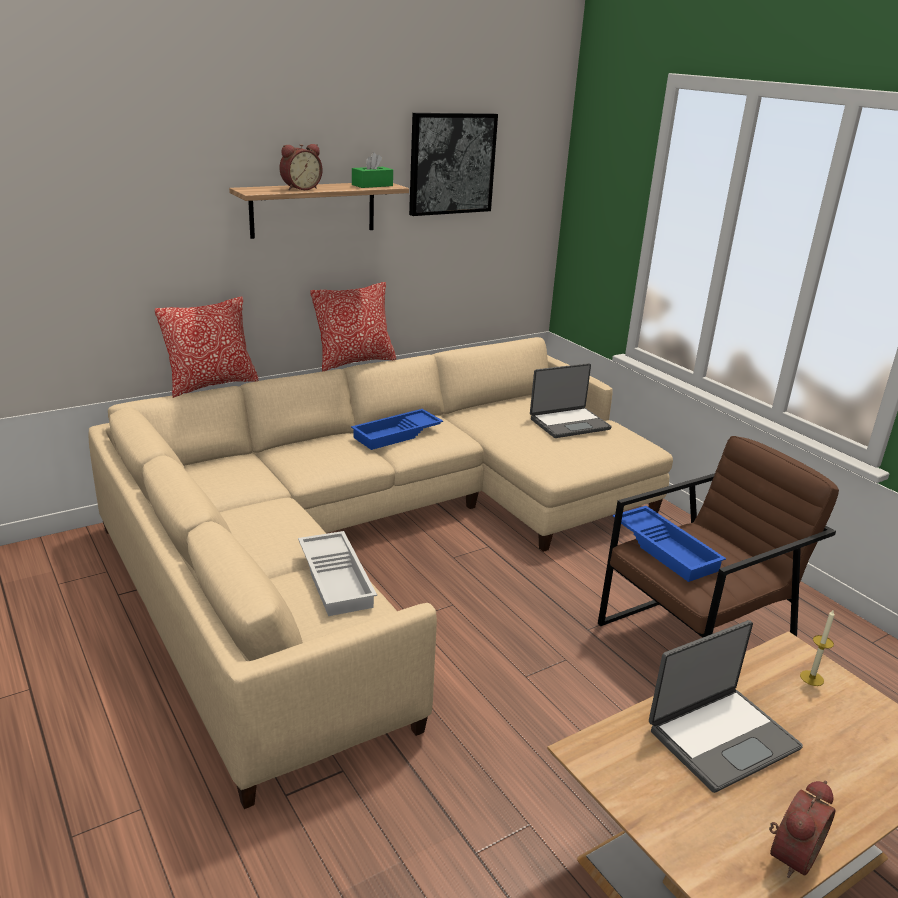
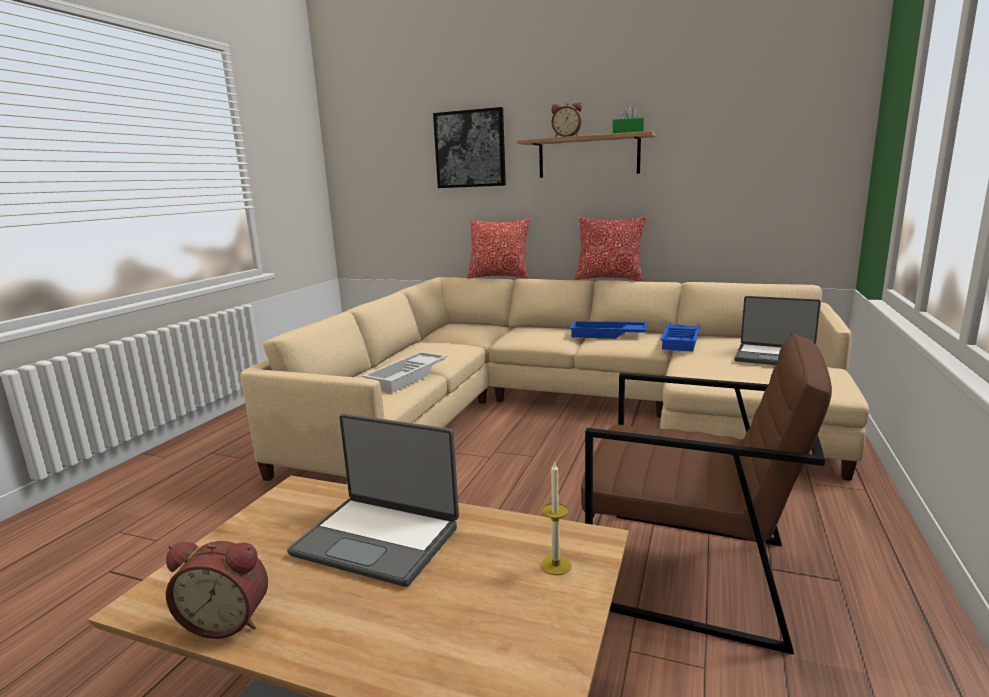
camera: 55 degrees right, 10 degrees down
(451, 163) = (721, 114): picture -> picture (470, 149)
(666, 549) = (644, 433): blue tray -> blue tray (682, 340)

